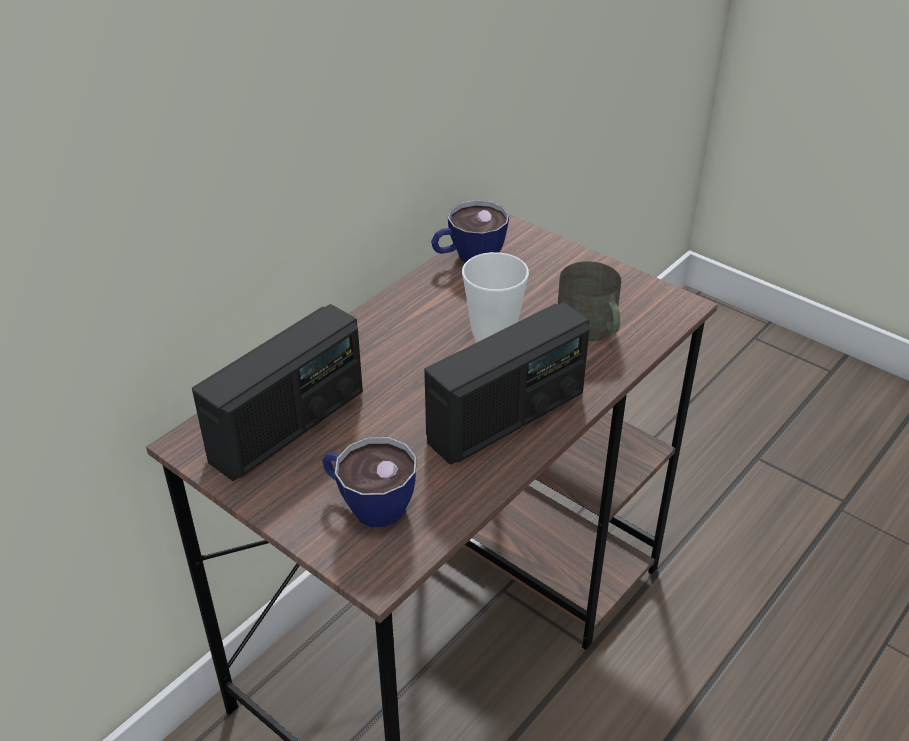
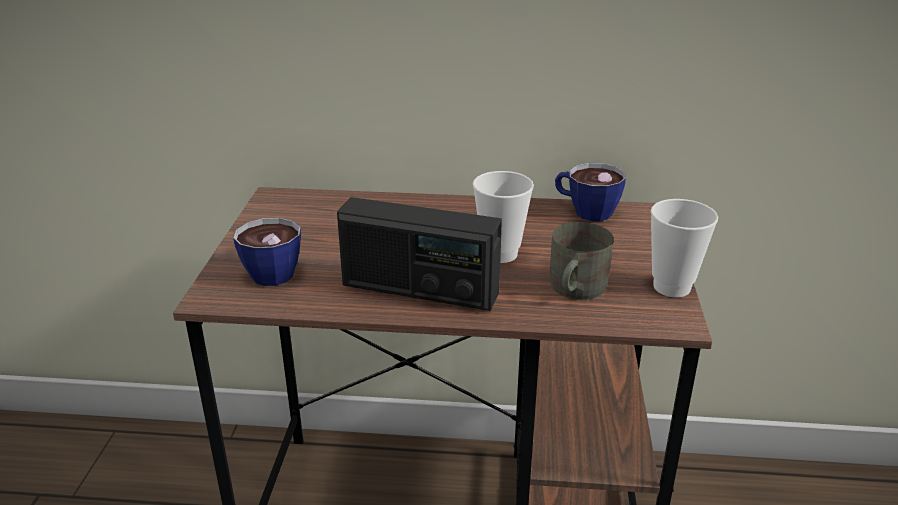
camera: 55 degrees right, 10 degrees down
(288, 426) = (320, 218): radio -> none
(633, 281) = (672, 287): none -> cup

